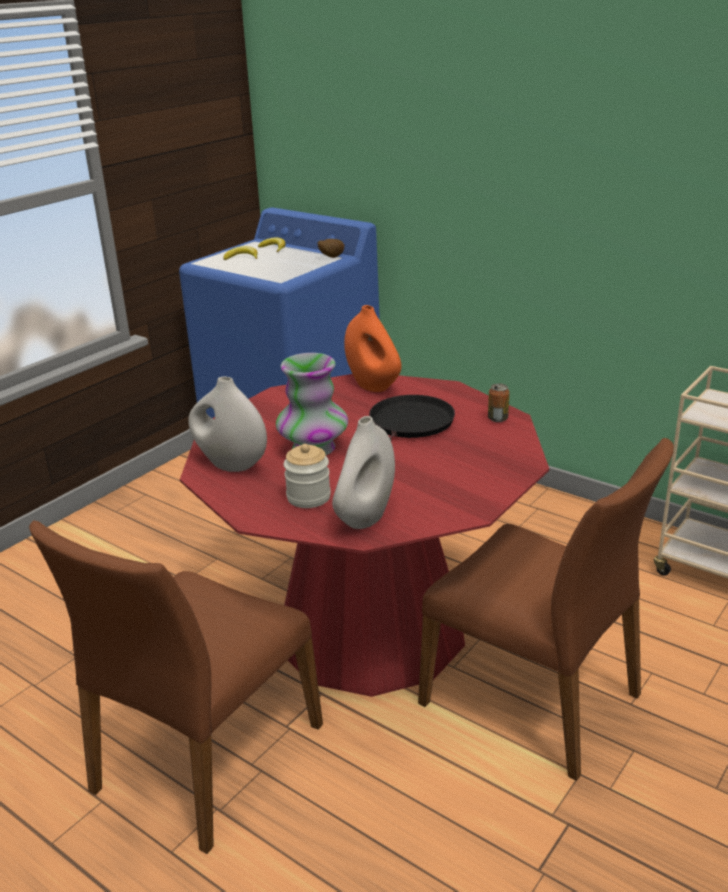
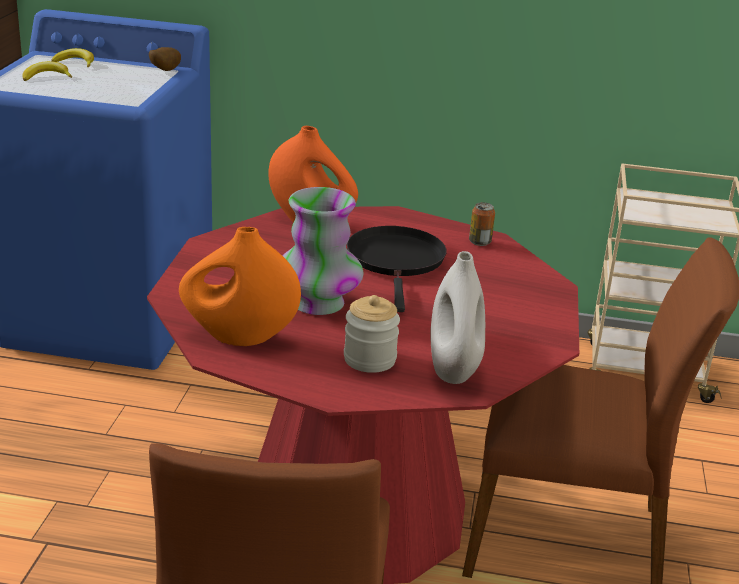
camera: 30 degrees left, 0 degrees up
(230, 464) = (239, 337): white vase -> orange vase

